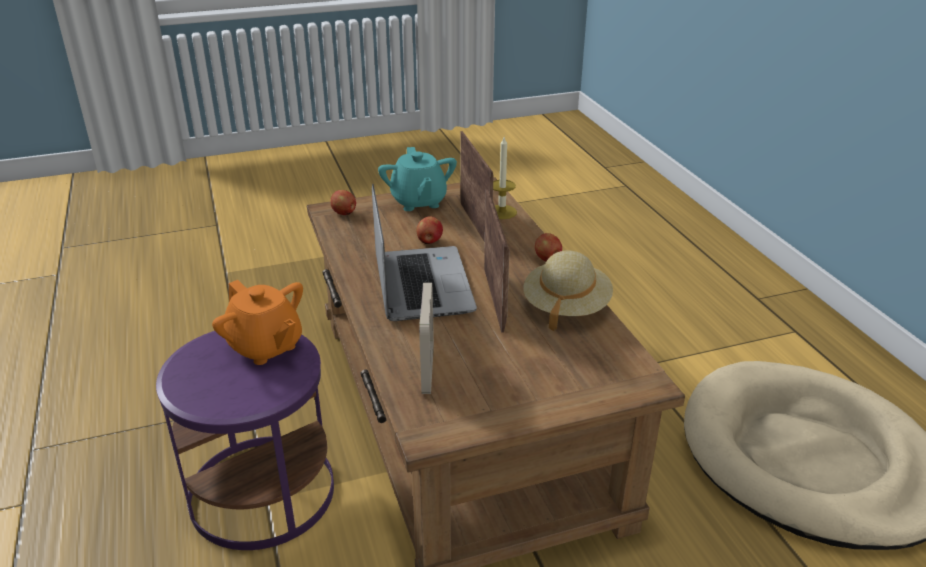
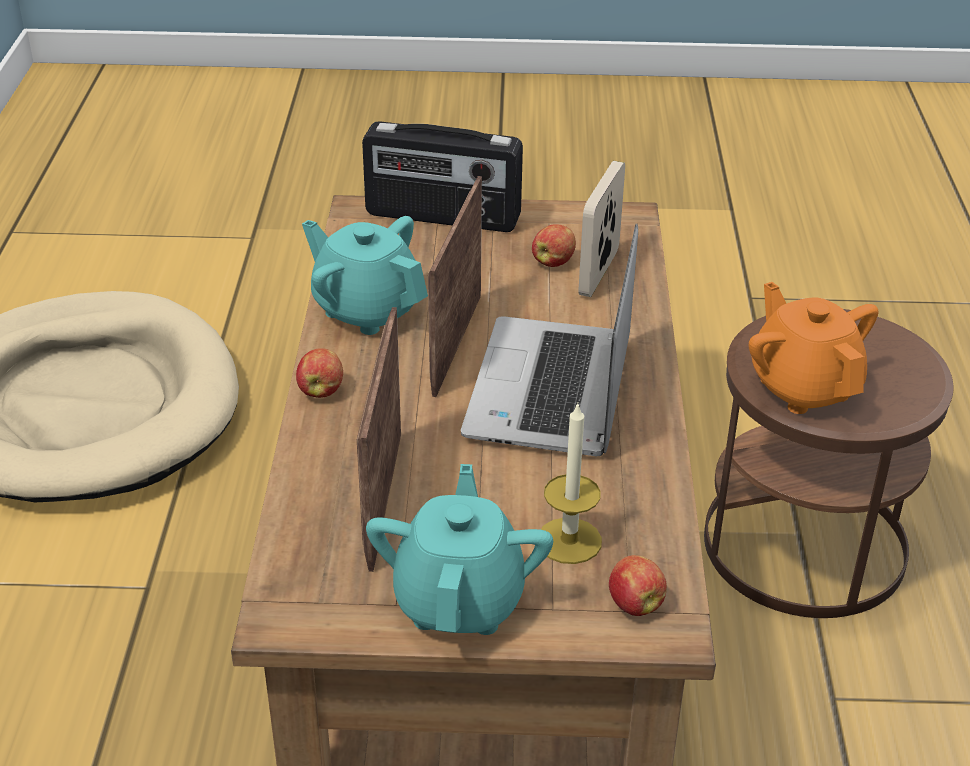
camera: 160 degrees left, 5 degrees up
(261, 492) = (805, 545): purple side table -> brown side table
(429, 242) = (494, 477): apple -> apple (554, 262)
(501, 212) = (309, 521): candle -> candle (569, 541)
(566, 307) = (367, 309): beige hat -> turquoise teapot
(579, 392) = (442, 217): none -> radio

